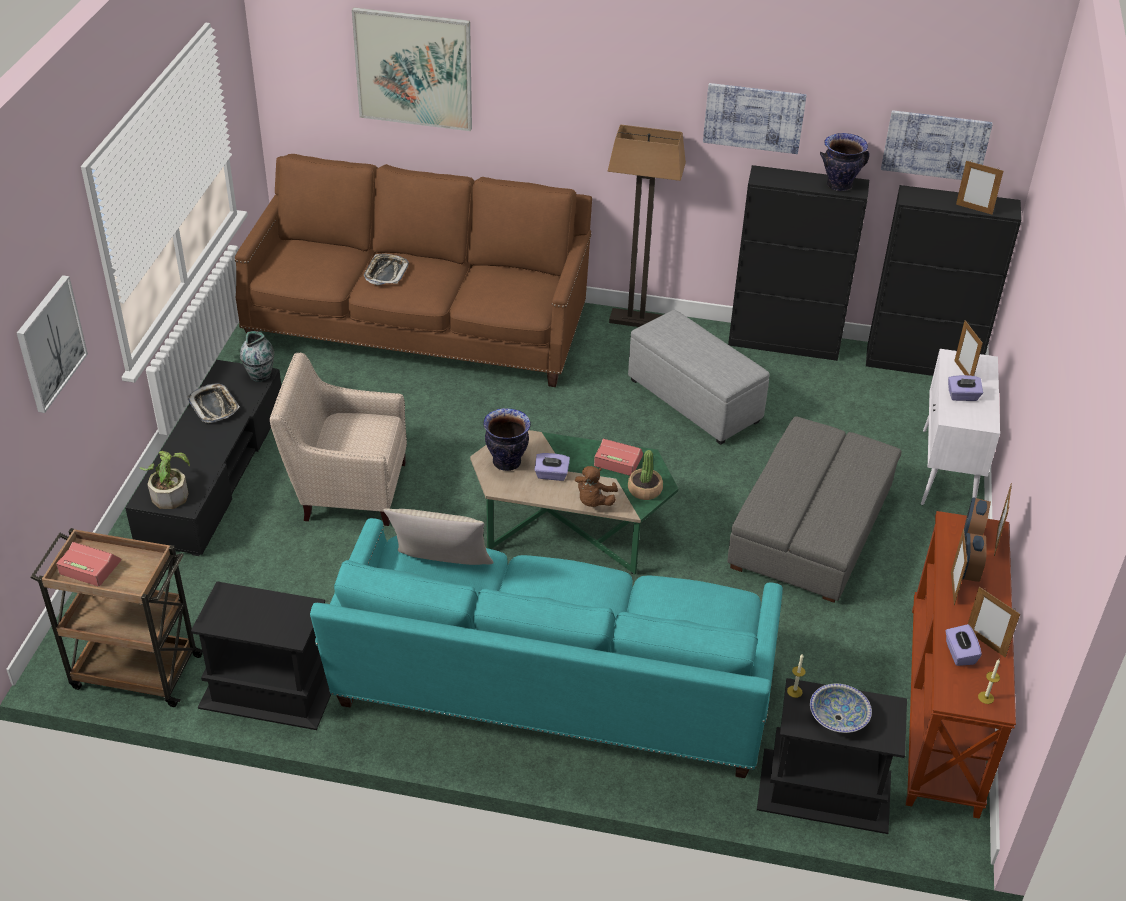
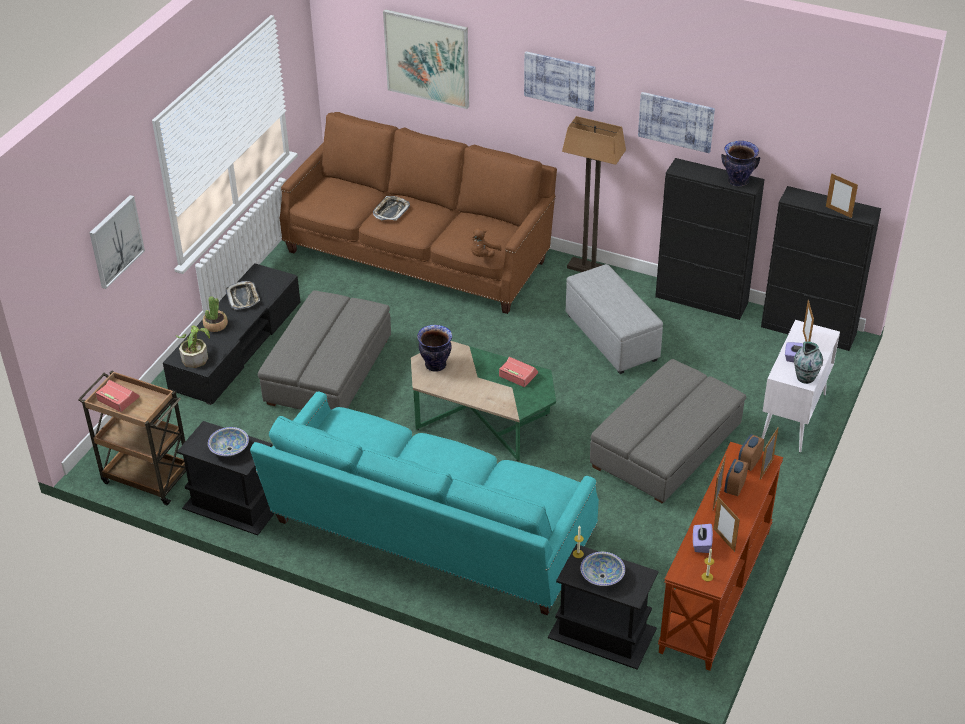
camera: 15 degrees right, 0 degrees up
(260, 374) = (282, 278): vase -> vase (805, 377)
(266, 616) = (229, 449): none -> bowl
(347, 488) = (328, 370): beige armchair -> grey ottoman
(441, 569) = (360, 434): beige pillow -> none
(551, 475) = (465, 378): purple tissue box -> none
(594, 502) = (489, 402): brown plush toy -> brown plush toy (483, 255)
(644, 489) = (530, 398): potted plant -> potted plant (215, 325)
(935, 145) = (814, 157): picture -> picture (559, 80)

